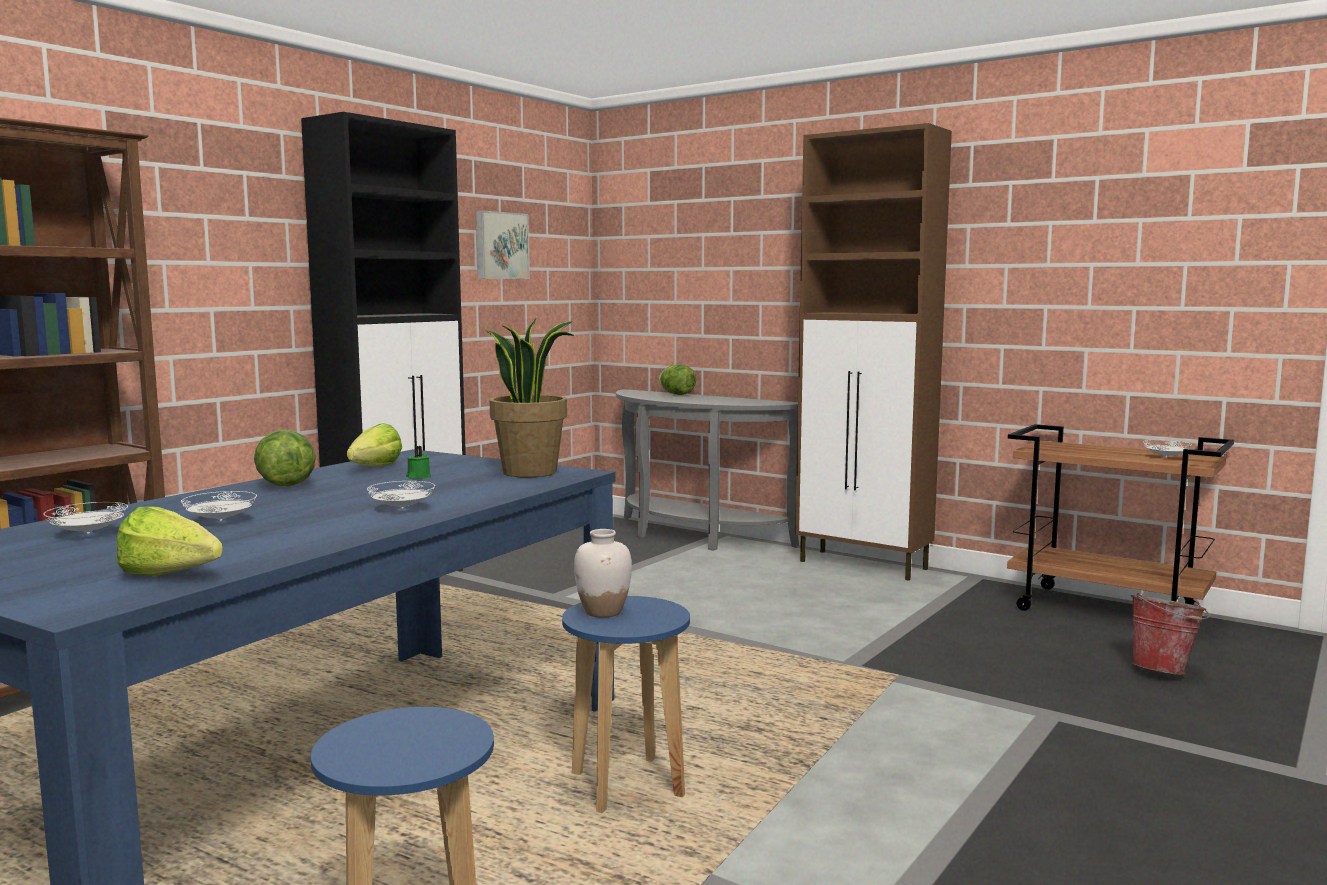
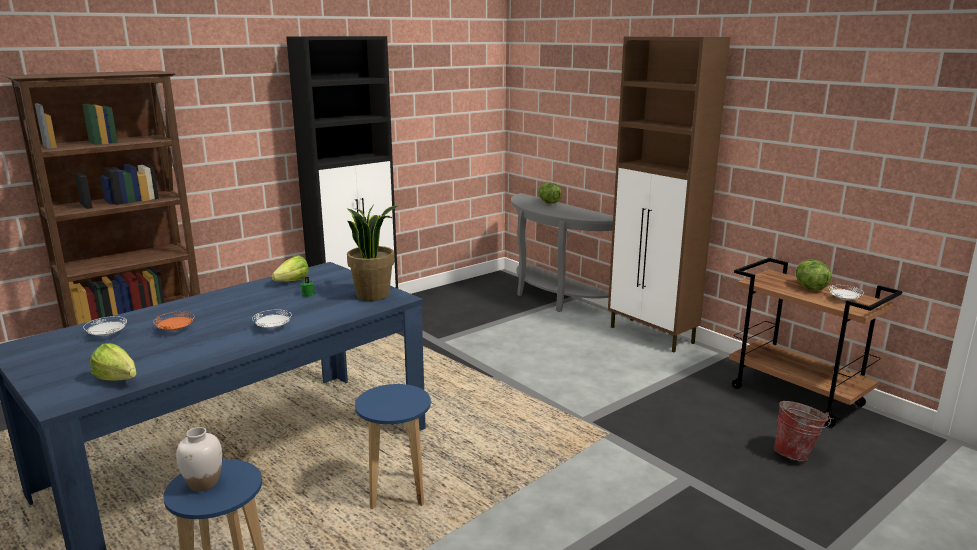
camera: 15 degrees right, 10 degrees up
(220, 521) = (175, 330): white plate -> orange plate
(286, 484) = (233, 296): lettuce -> lettuce (810, 287)
(500, 245) = (432, 100): picture -> none
(603, 612) = (382, 397): white vase -> white vase (204, 484)

